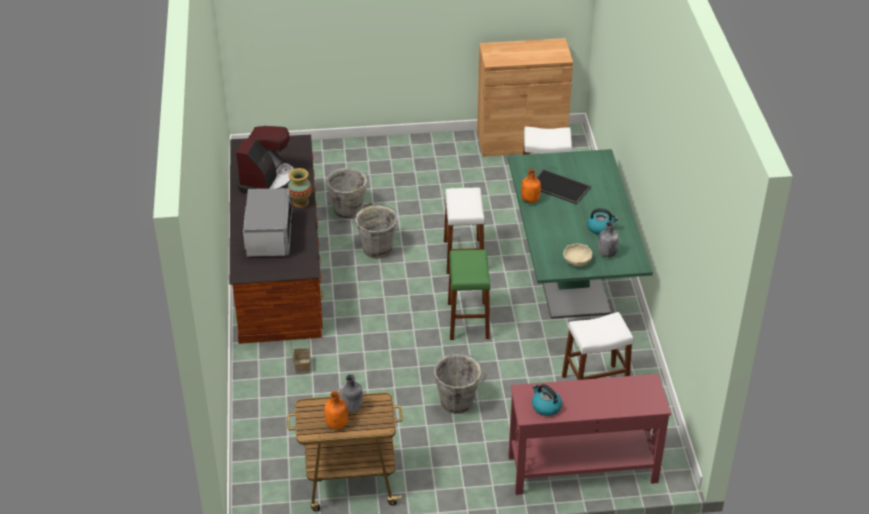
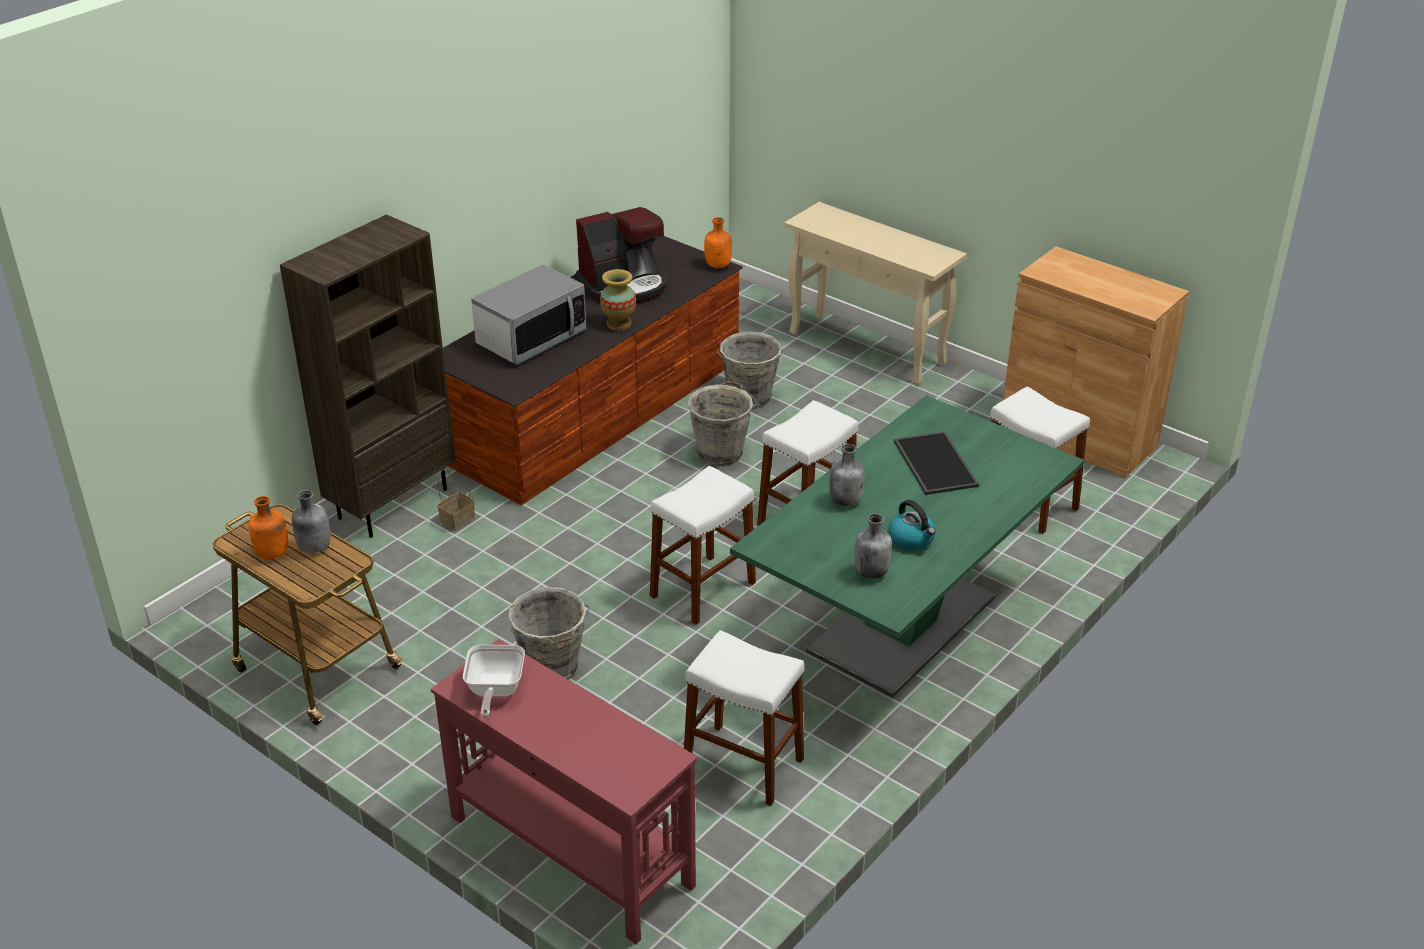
camera: 45 degrees right, 5 degrees down
(253, 380) = (392, 503): none -> brown bookcase
(367, 149) = (868, 349): none -> beige console table
(468, 320) = (703, 589): green stool -> white stool
(530, 200) = (872, 456): orange bottle -> orange bottle (718, 265)
(545, 407) = (494, 691): kettle -> frying pan
(550, 227) = (846, 500): none -> grey bottle
(577, 261) = (817, 557): beige bowl -> none

